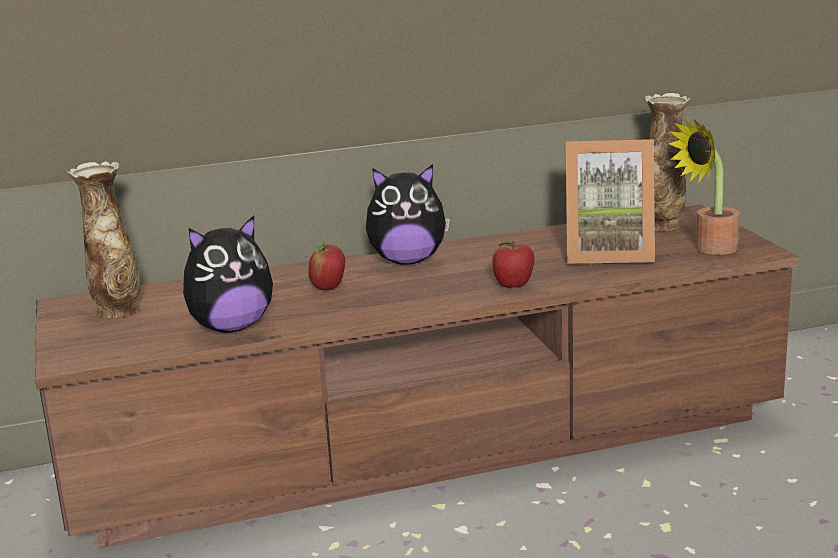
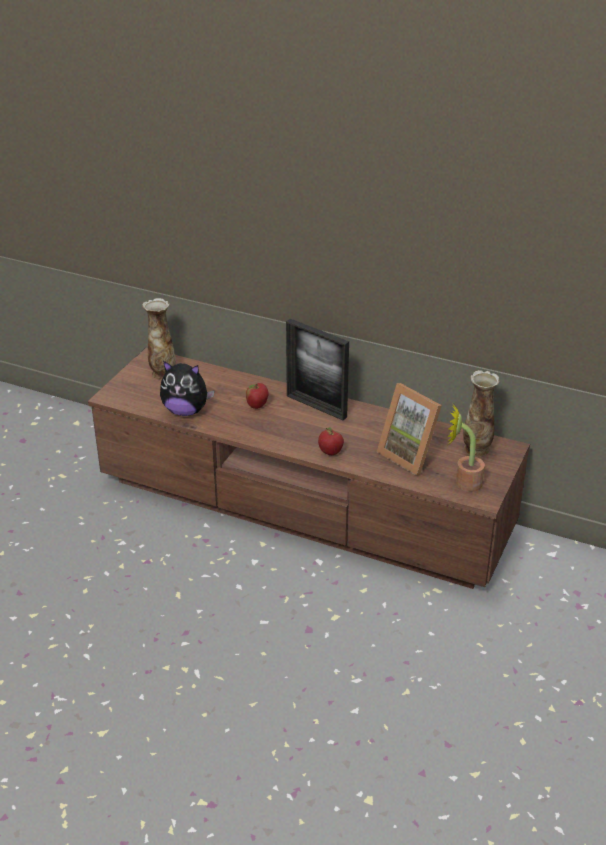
camera: 40 degrees right, 15 degrees up
(407, 261) = (316, 406): plush toy -> picture frame

